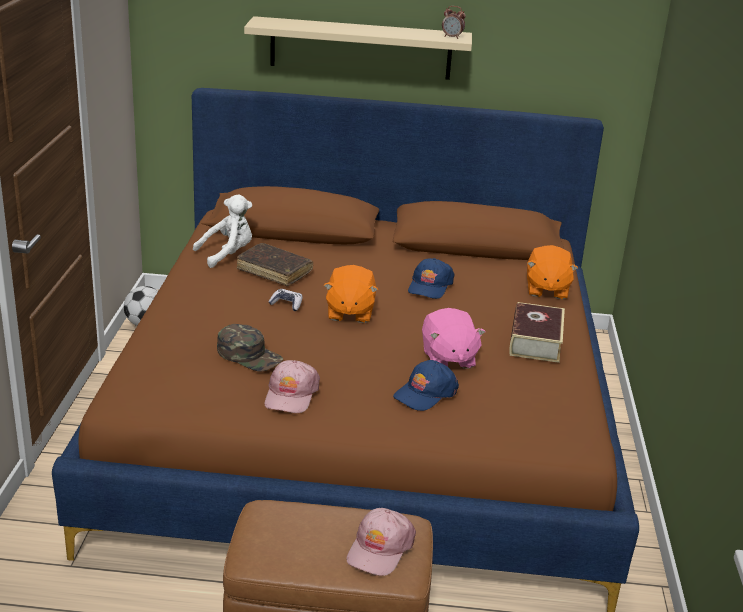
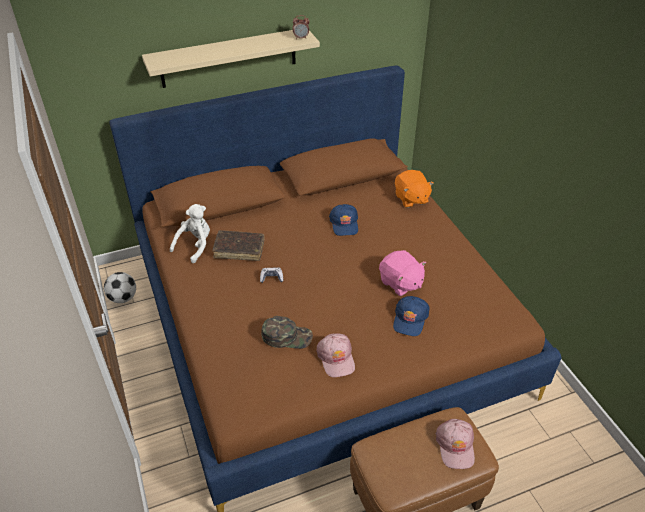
camera: 25 degrees left, 15 degrees up
(349, 312) = (315, 268): orange plush toy -> none
(535, 341) = (437, 247): book -> none

